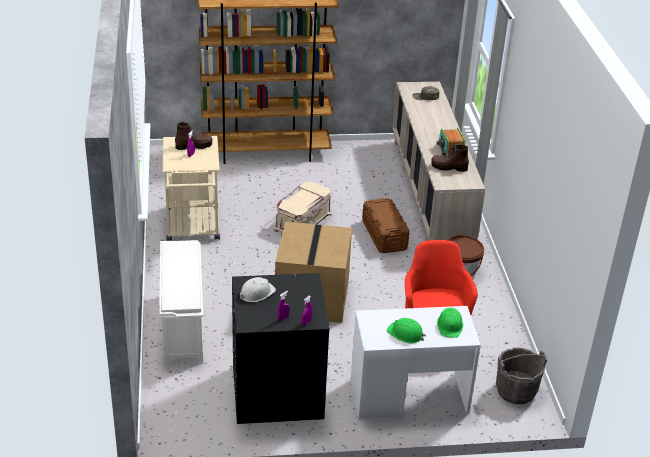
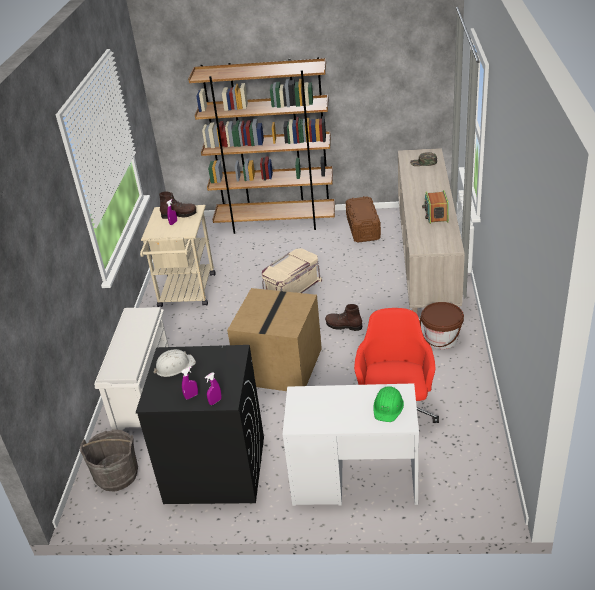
camera: 15 degrees right, 0 degrees up
(384, 235) = (369, 301): brown storage box -> brown storage box (363, 228)
(405, 333) = (335, 415): green hard hat -> none
(449, 167) = (430, 231): brown boot -> brown boot (343, 326)
(516, 391) = (477, 479): grey bucket -> grey bucket (117, 475)

